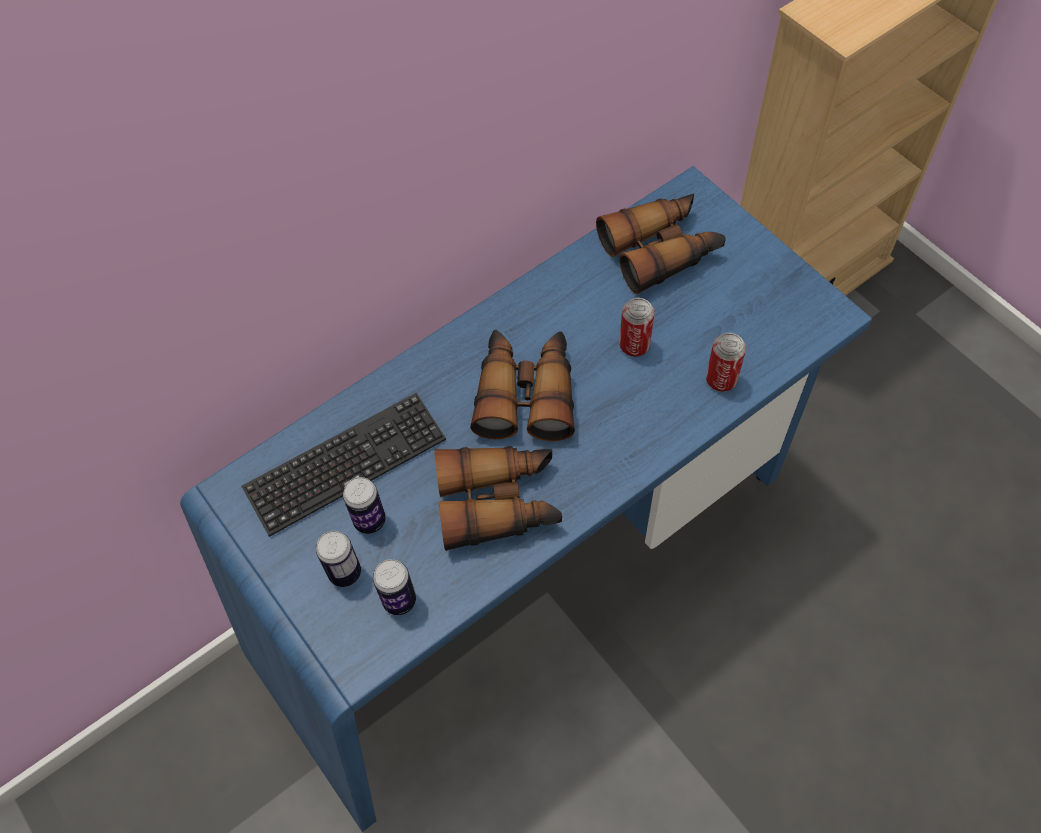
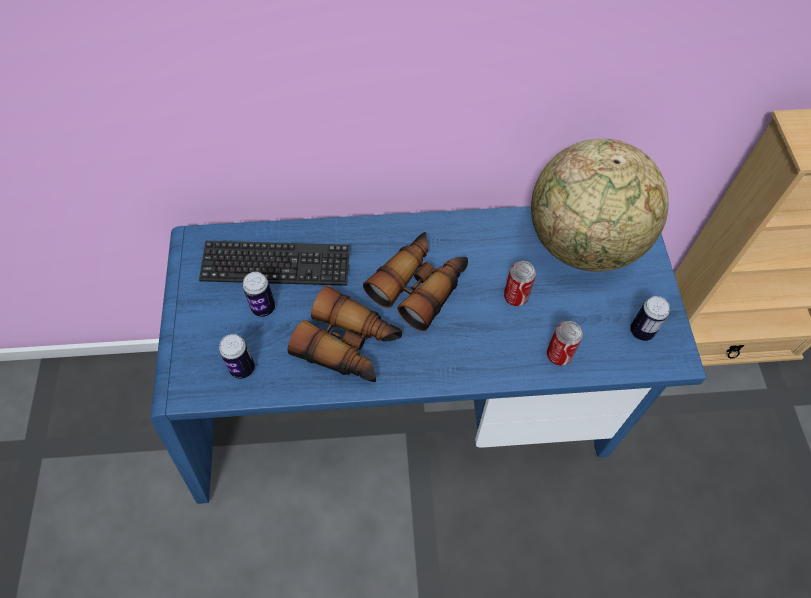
camera: 30 degrees right, 0 degrees up
(345, 573) = (224, 330): can -> can (641, 331)
(661, 250) = (583, 244): binoculars -> globe

